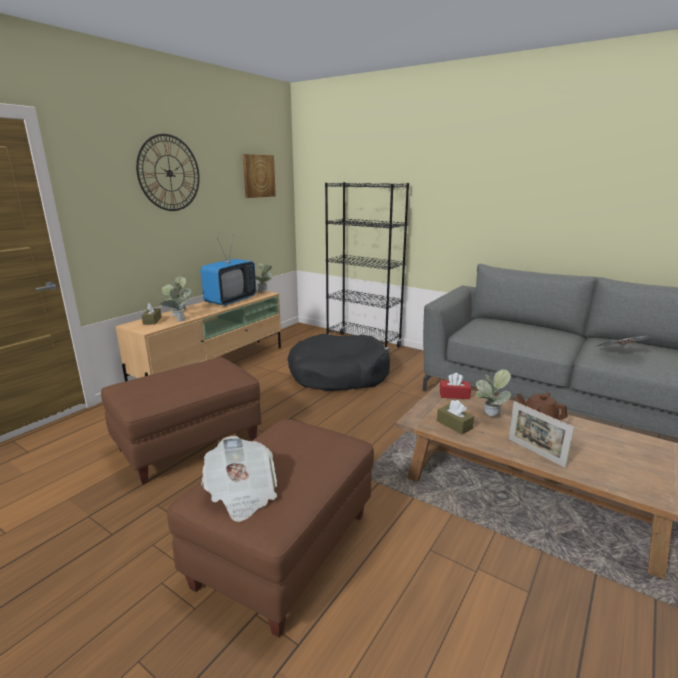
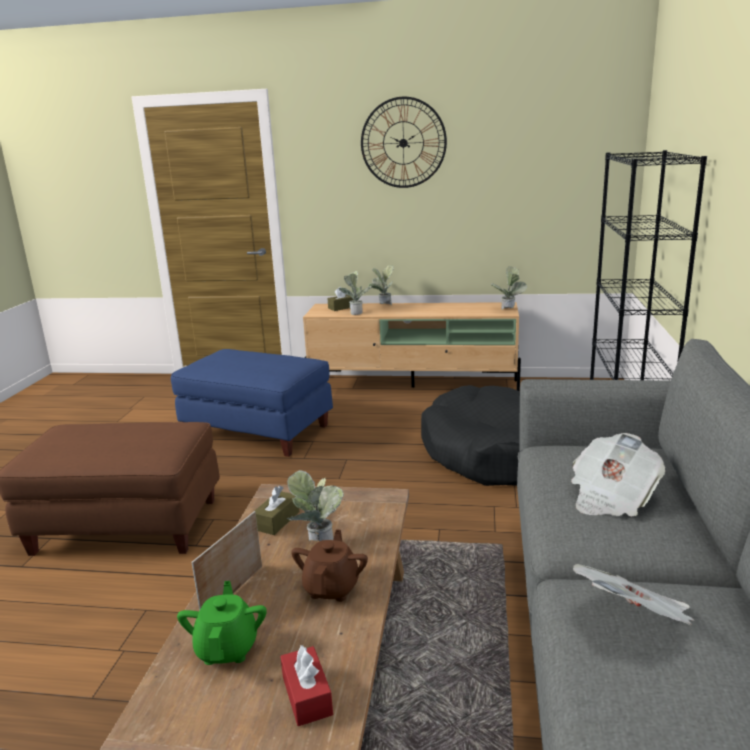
camera: 65 degrees right, 0 degrees up
(188, 443) = (258, 431): brown ottoman -> blue ottoman
(231, 300) = (449, 309): television -> none
(241, 494) = (65, 438): newspaper -> newspaper (611, 497)
(258, 176) = (558, 140): picture -> none
(454, 395) = (370, 506): red tissue box -> red tissue box (307, 695)
(592, 462) = (227, 648): none -> green teapot

